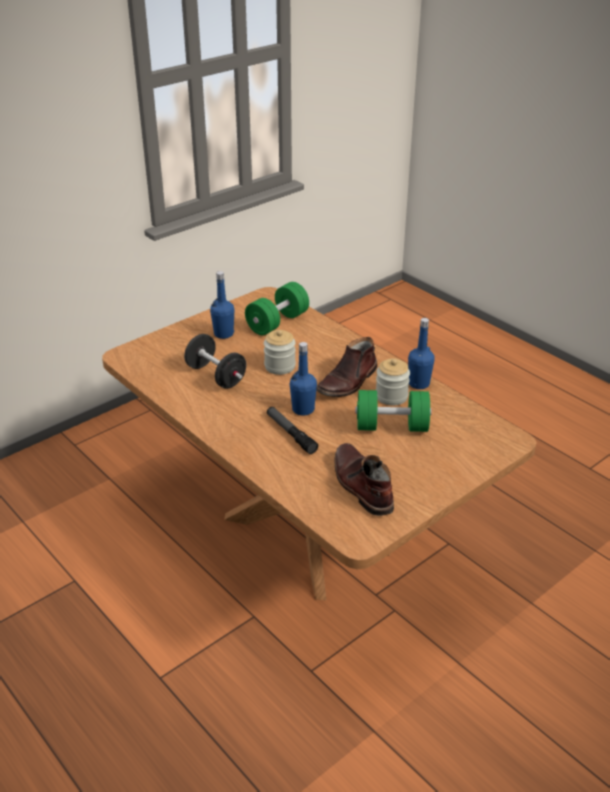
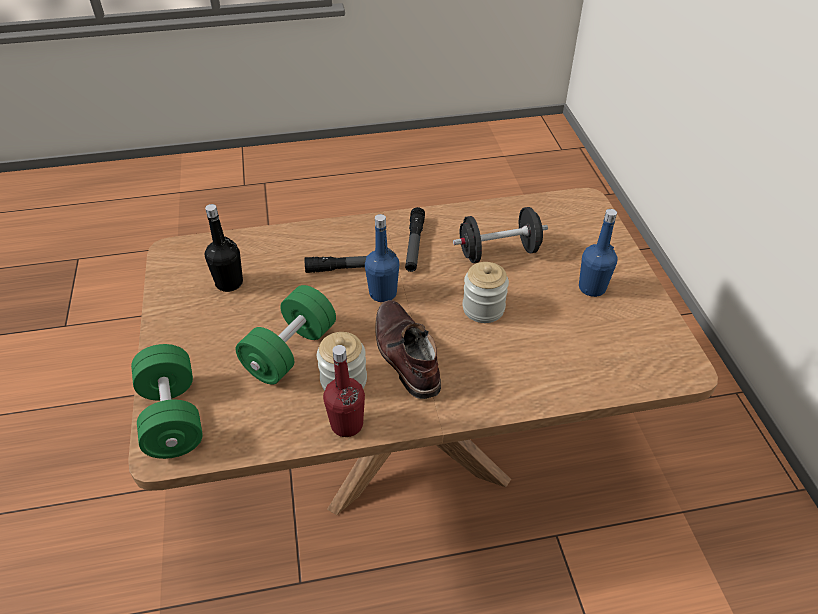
camera: 120 degrees right, 10 degrees up
(238, 414) = (414, 245): none -> flashlight
(277, 322) = (595, 348): green dumbbell -> green dumbbell (172, 417)
(361, 485) = (229, 283): brown boot -> black bottle
(419, 383) = (347, 424): blue bottle -> red bottle

